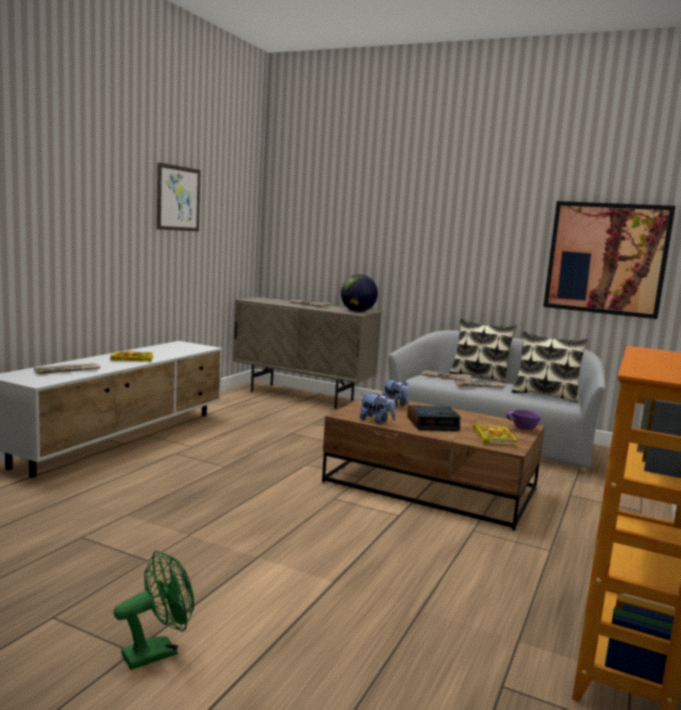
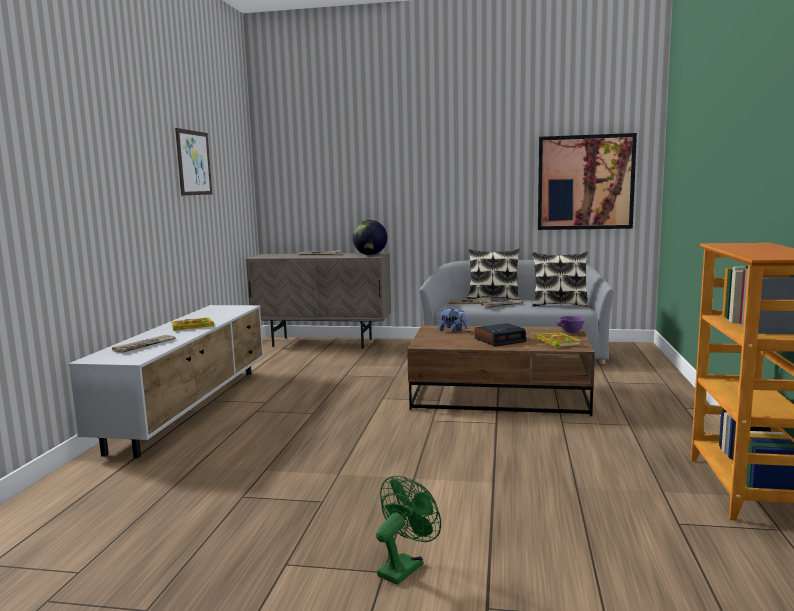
camera: 15 degrees left, 0 degrees up
(376, 421) = (454, 345): plush toy -> none

